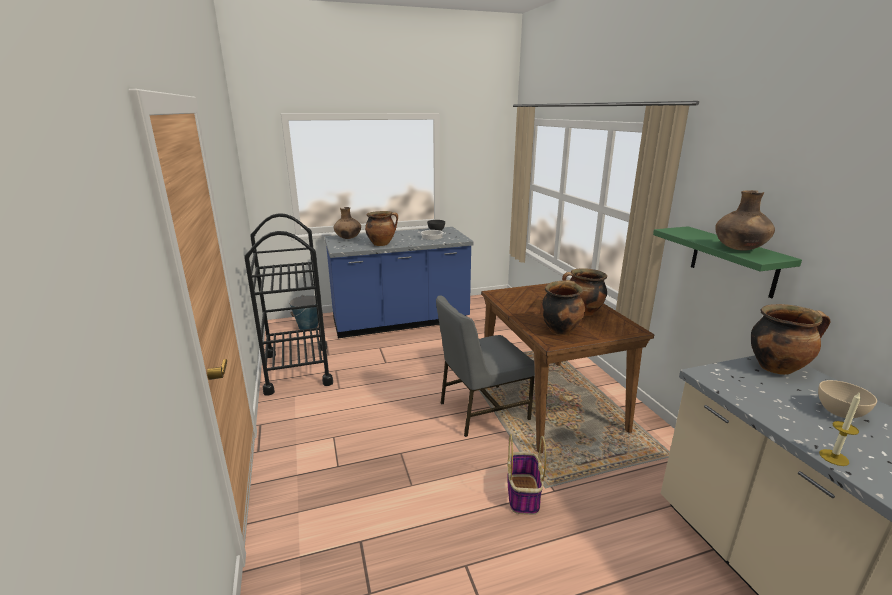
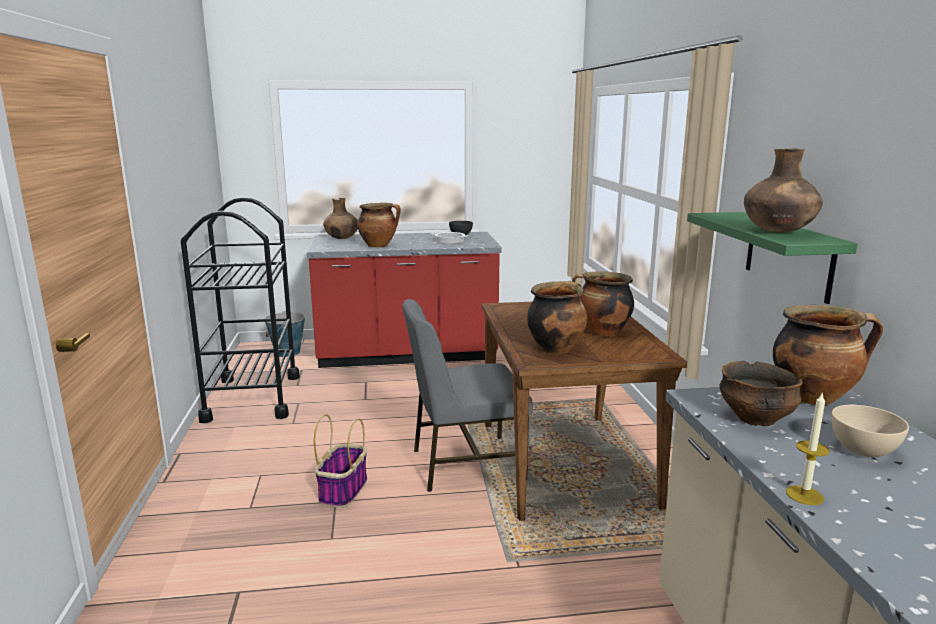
camera: 10 degrees right, 5 degrees down
(400, 322) = (407, 355): blue counter -> red counter
(523, 493) = (473, 565): basket -> basket (343, 490)
(755, 391) = (755, 418): none -> bowl

